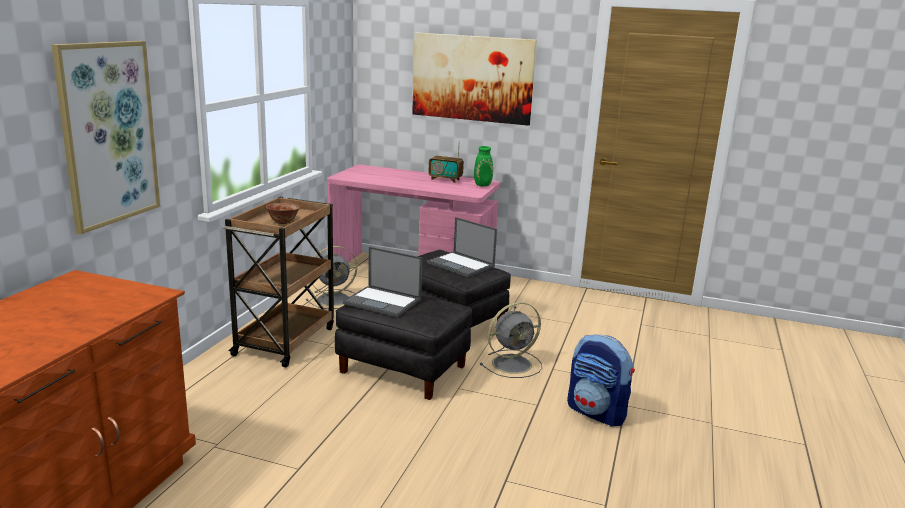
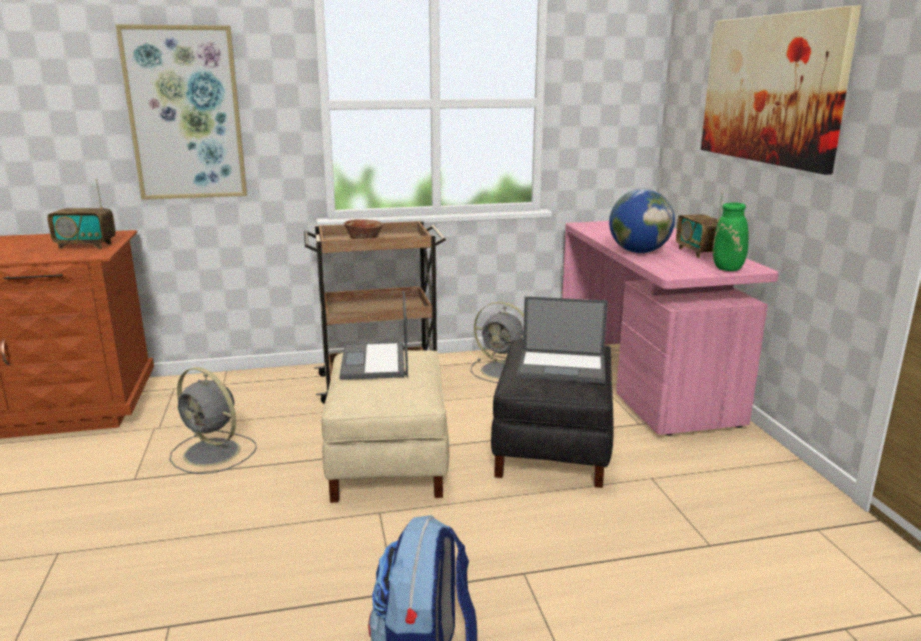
camera: 60 degrees right, 0 degrees up
(109, 293) = (86, 246): none -> radio
(404, 369) = (389, 461): black ottoman -> beige ottoman
(424, 186) = (638, 252): none -> globe
(461, 265) = (563, 367): laptop -> laptop turned 90 degrees counterclockwise
(513, 364) = (495, 532): grey fan -> grey fan (213, 453)

